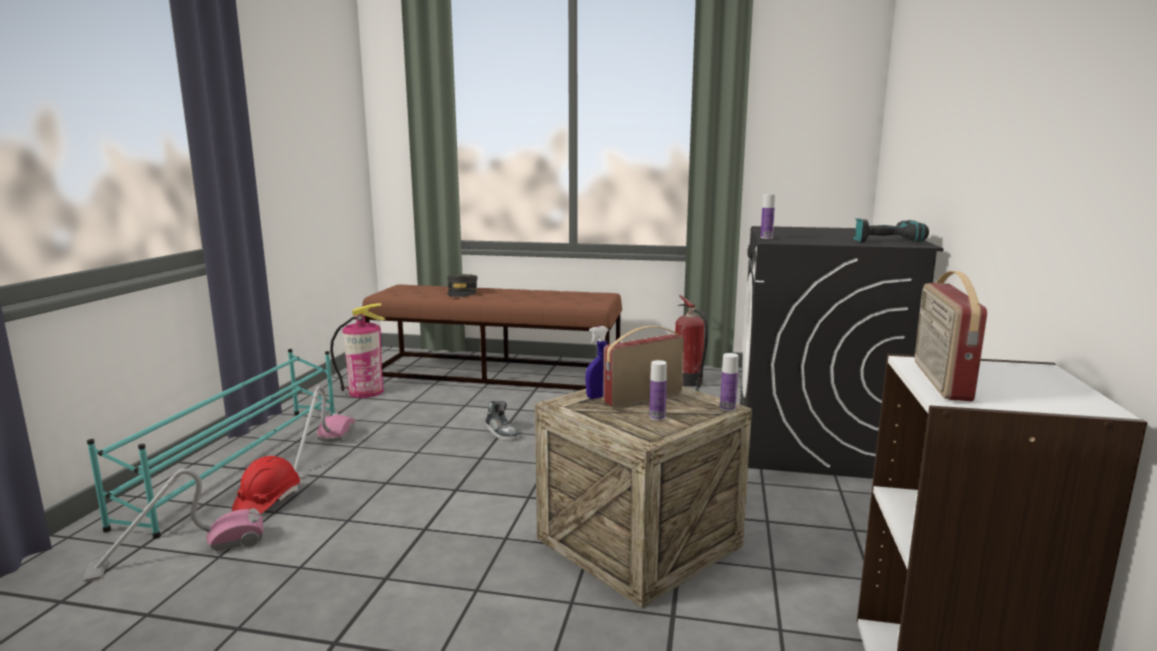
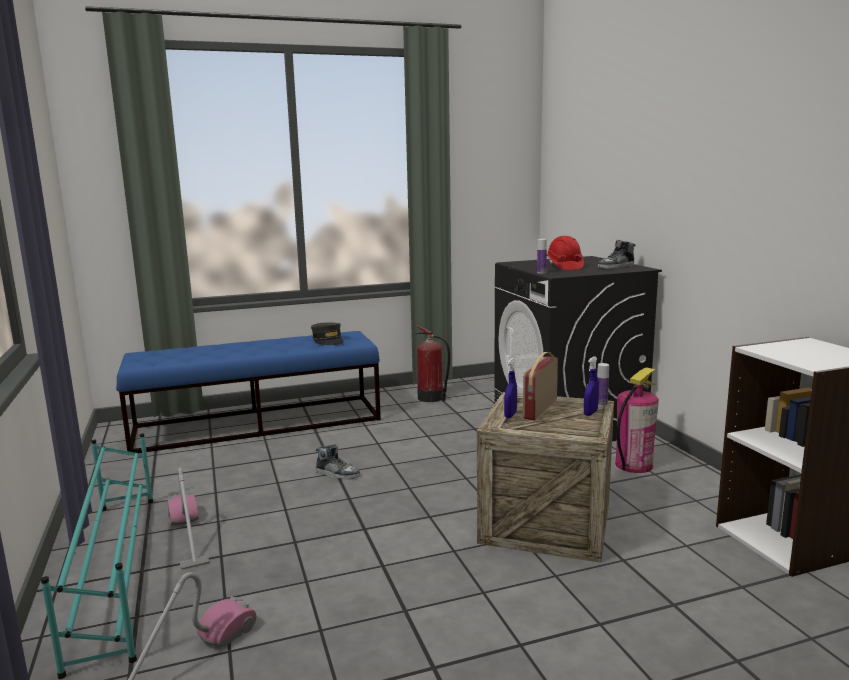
camera: 30 degrees left, 0 degrees up
(267, 501) = (203, 592): red hard hat -> red hard hat (564, 267)
(366, 392) = (150, 470): fire extinguisher -> fire extinguisher (633, 465)
(462, 292) = (217, 351): grey cap -> grey cap (328, 340)
(496, 372) = (258, 423): brown bench -> blue bench
(657, 417) = (573, 420): bottle -> none
(693, 415) = (590, 413): none -> blue spray bottle
(886, 240) = (616, 267): power drill -> shoe
(939, 380) = (788, 356): radio -> none

